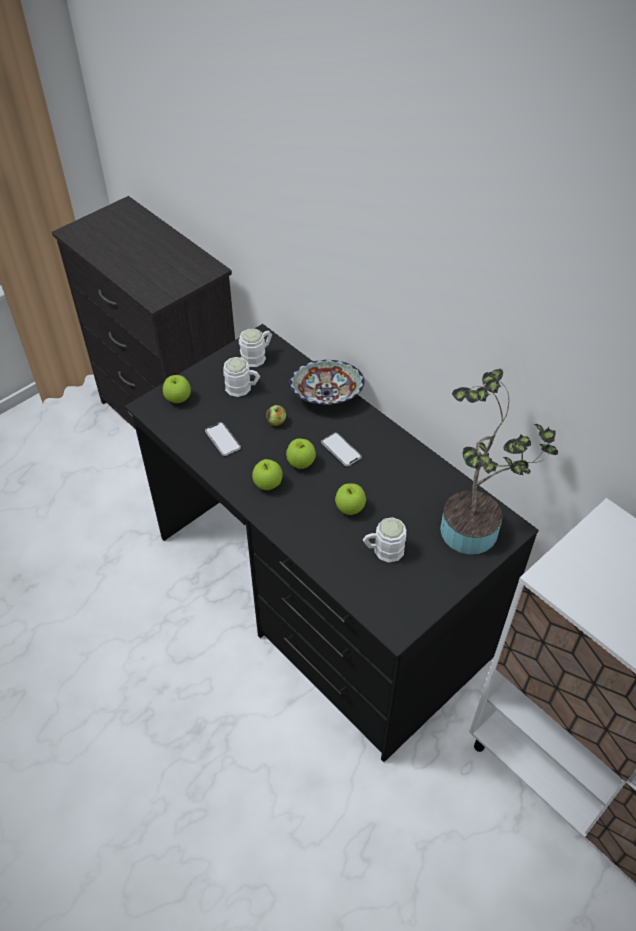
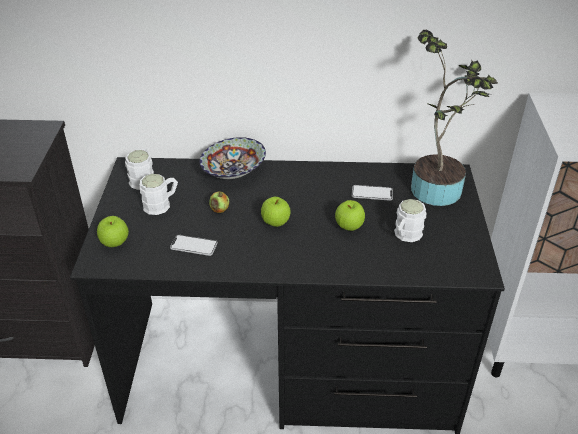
camera: 45 degrees left, 10 degrees down
(268, 484) = (271, 251): apple -> none
(341, 450) = (292, 197): phone -> phone (372, 193)

